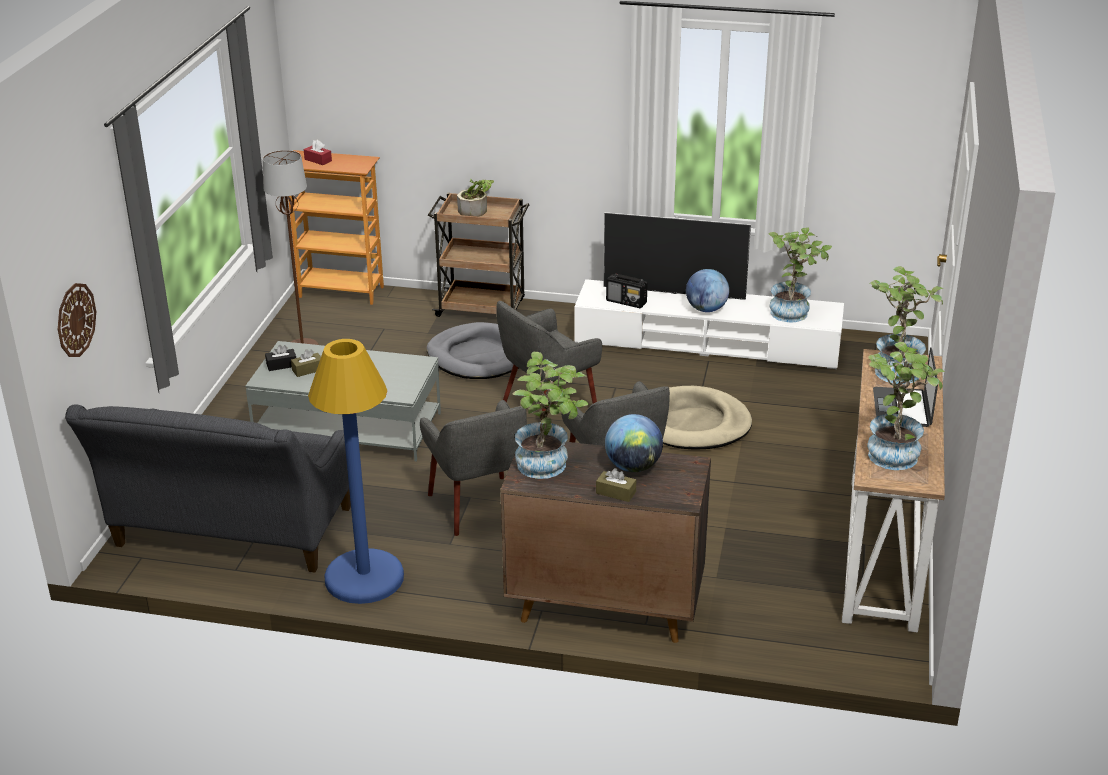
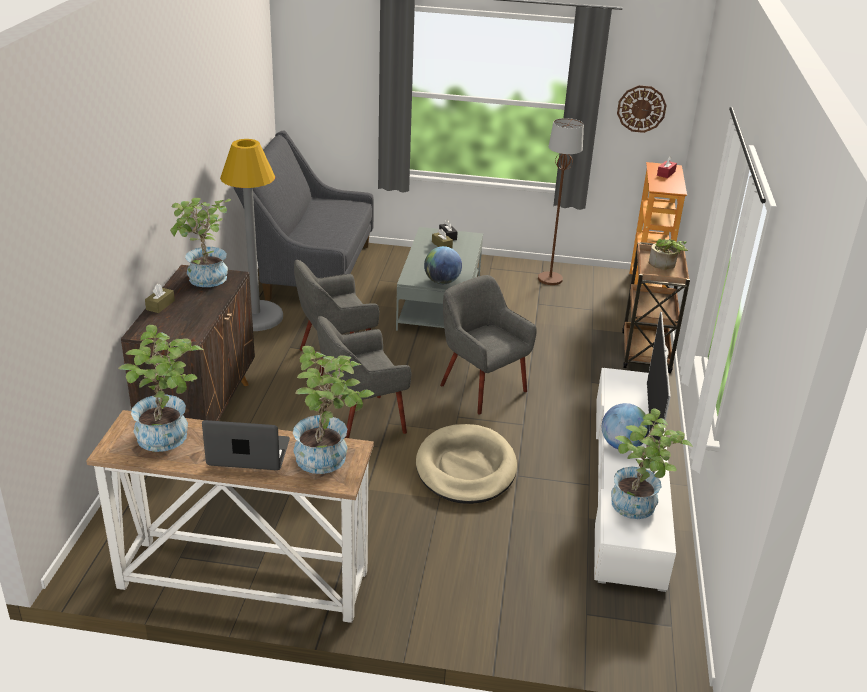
camera: 85 degrees right, 0 degrees up
(75, 320) = (318, 93): wall clock -> wall clock (641, 108)
(364, 578) = (255, 317): blue floor lamp -> grey floor lamp
(478, 356) = (560, 353): grey dog bed -> none
(626, 302) = (620, 396): radio -> none
(633, 467) = (193, 313): globe -> globe (442, 282)

